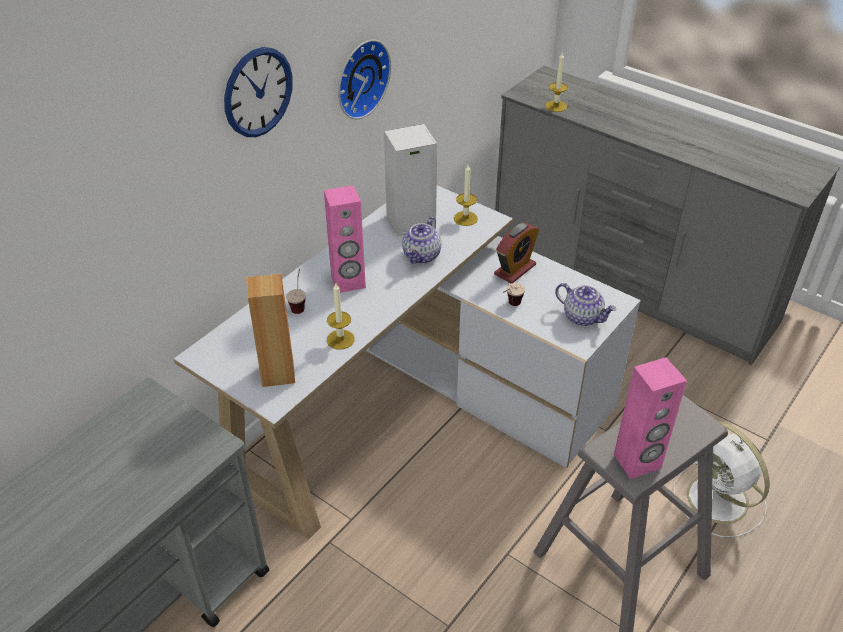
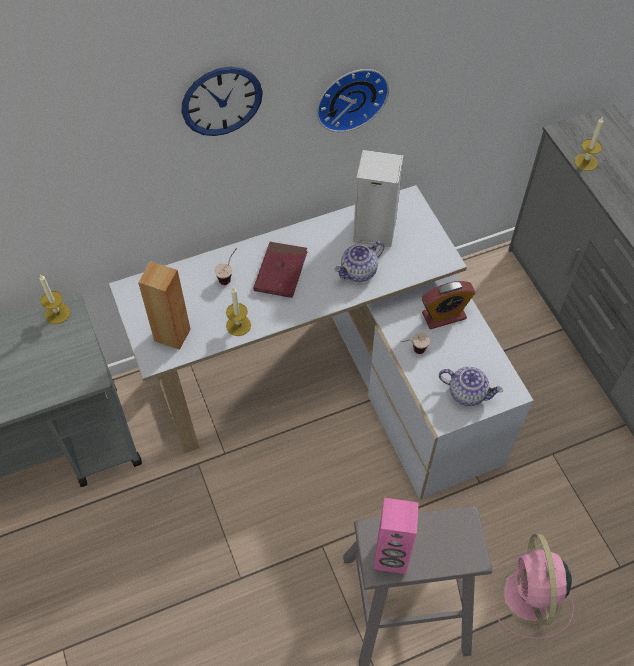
camera: 30 degrees right, 15 degrees up
(348, 282) = (281, 271): pink speaker -> red book
(465, 218) = (424, 248): candle -> candle (57, 313)
(583, 317) = (467, 393): teapot -> teapot turned 45 degrees counterclockwise
(719, 501) = (530, 597): white fan -> pink fan

